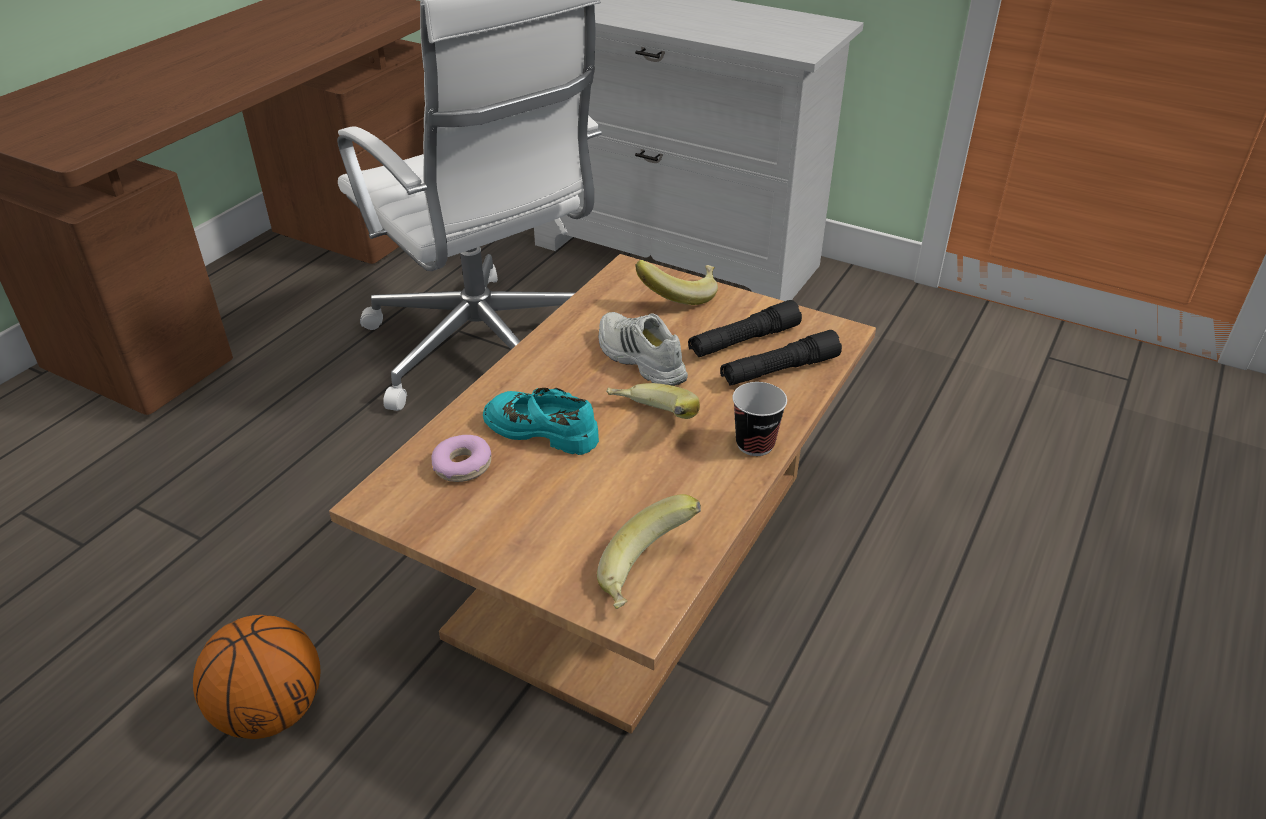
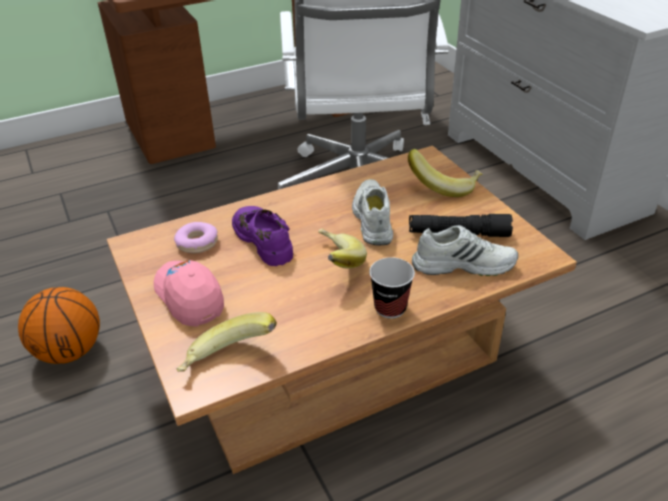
camera: 35 degrees right, 0 degrees up
(524, 529) = (189, 297): none -> pink cap
(542, 429) = (264, 240): turquoise shoe -> purple shoe
(779, 370) = (463, 264): black flashlight -> white shoe

